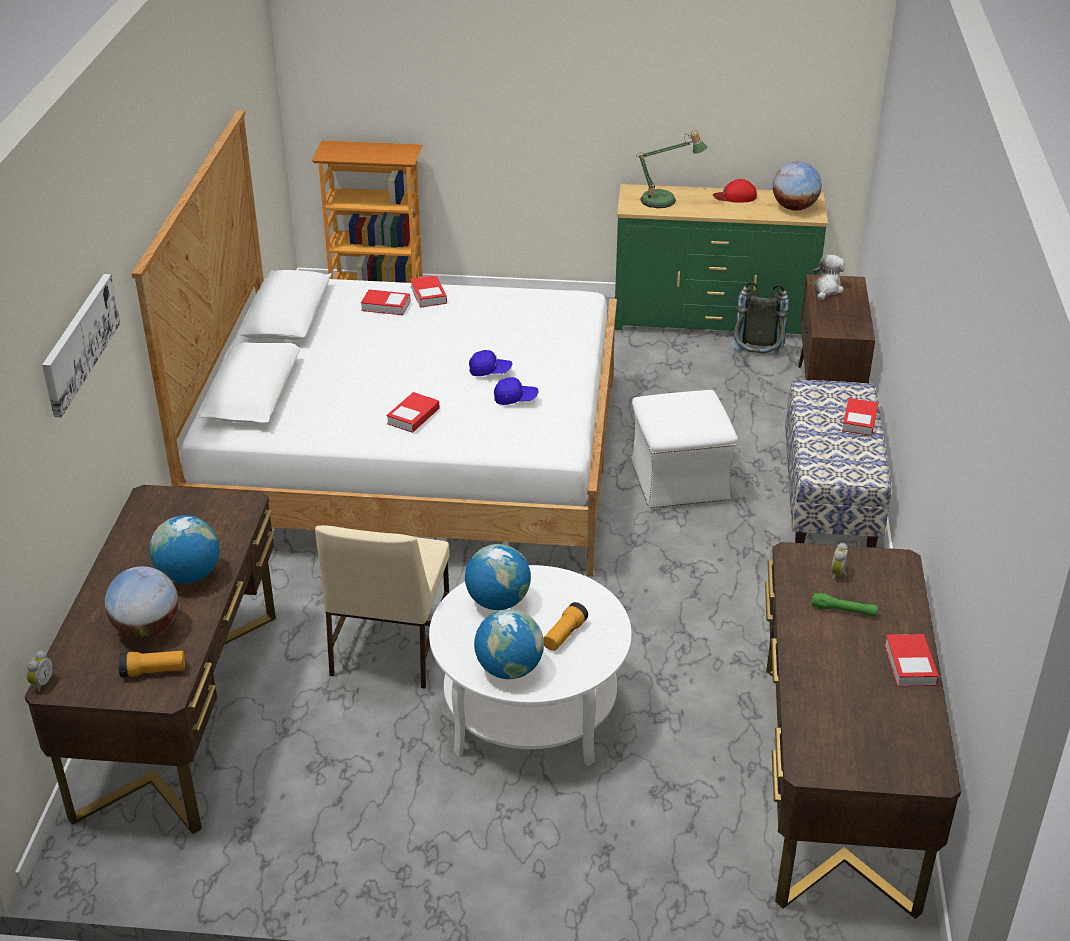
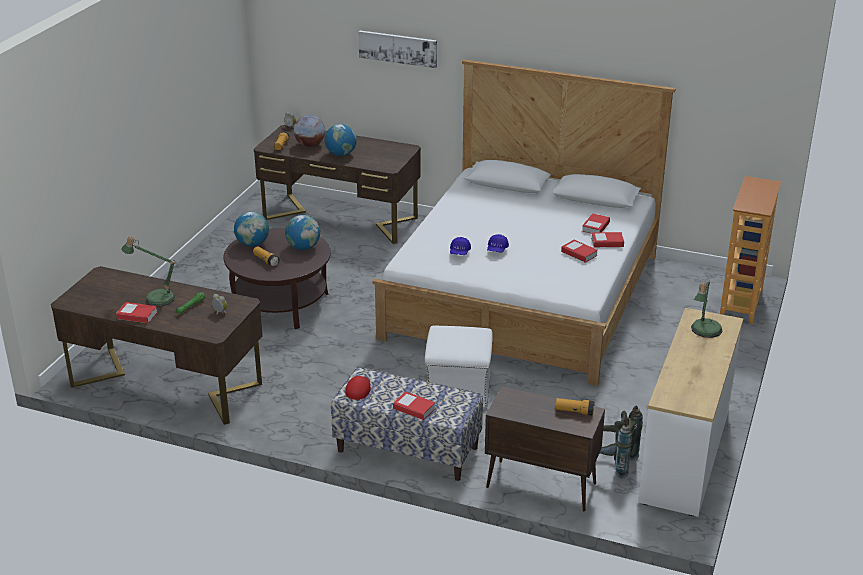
camera: 105 degrees right, 5 degrees down
(389, 647) = (353, 271): beige chair -> none
(413, 416) = (458, 222): book -> book (579, 254)
(530, 711) = (280, 304): white coffee table -> brown coffee table
(712, 319) = (686, 455): green dresser -> white dresser
(735, 196) = (709, 368): red cap -> red cap (359, 389)
(794, 207) = (681, 394): globe -> none
(826, 289) = (574, 412): plush toy -> flashlight
(843, 661) = (155, 297): none -> table lamp

